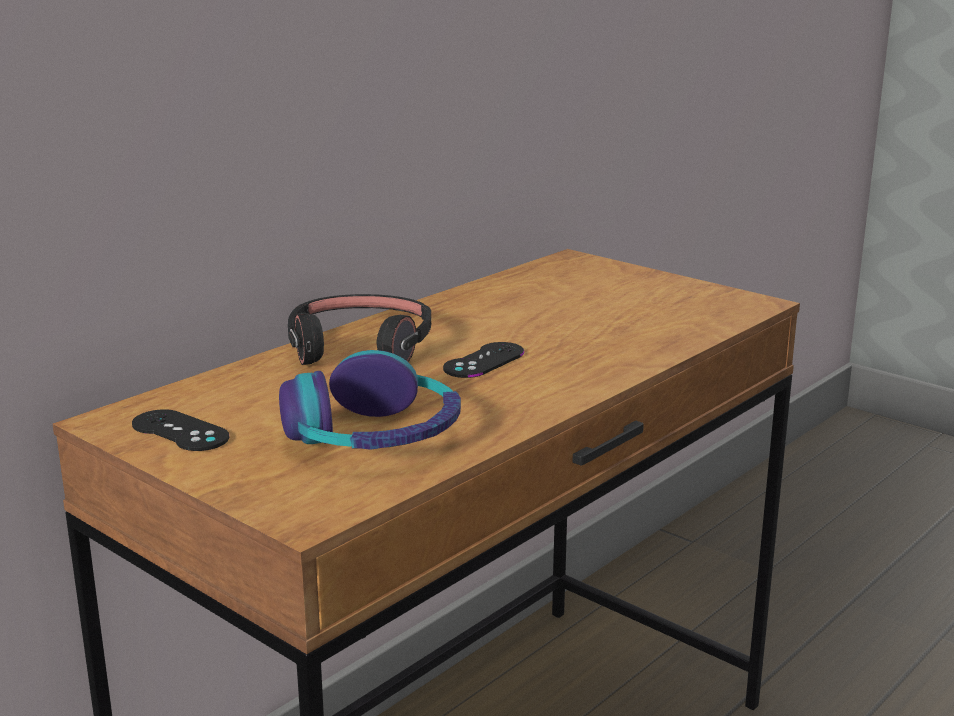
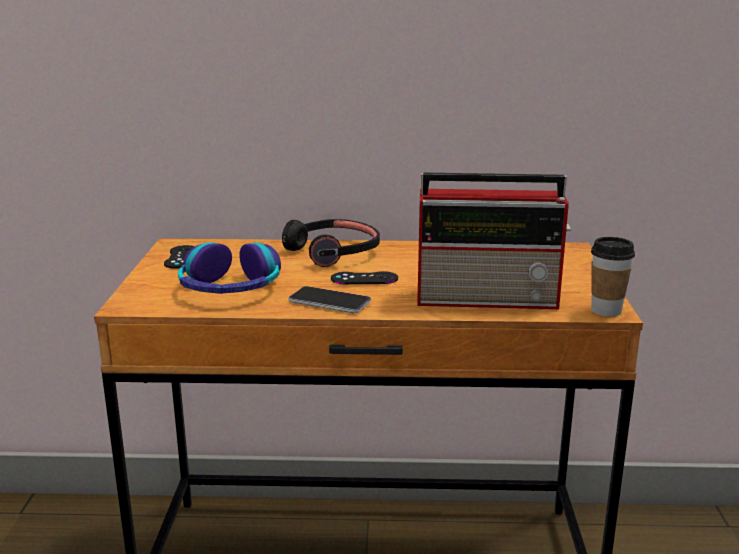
camera: 50 degrees right, 0 degrees up
(524, 398) = (329, 301): none -> phone
(648, 330) = (490, 298): none -> radio
(754, 303) = (606, 310): none -> cup

